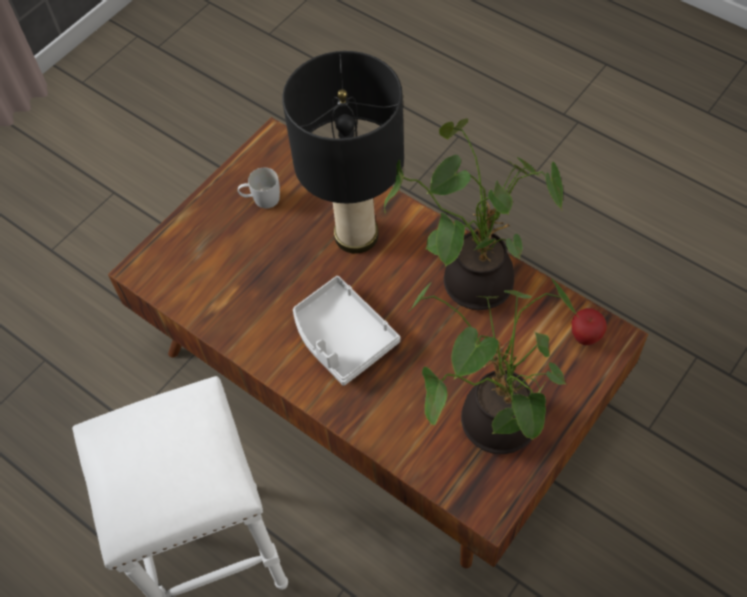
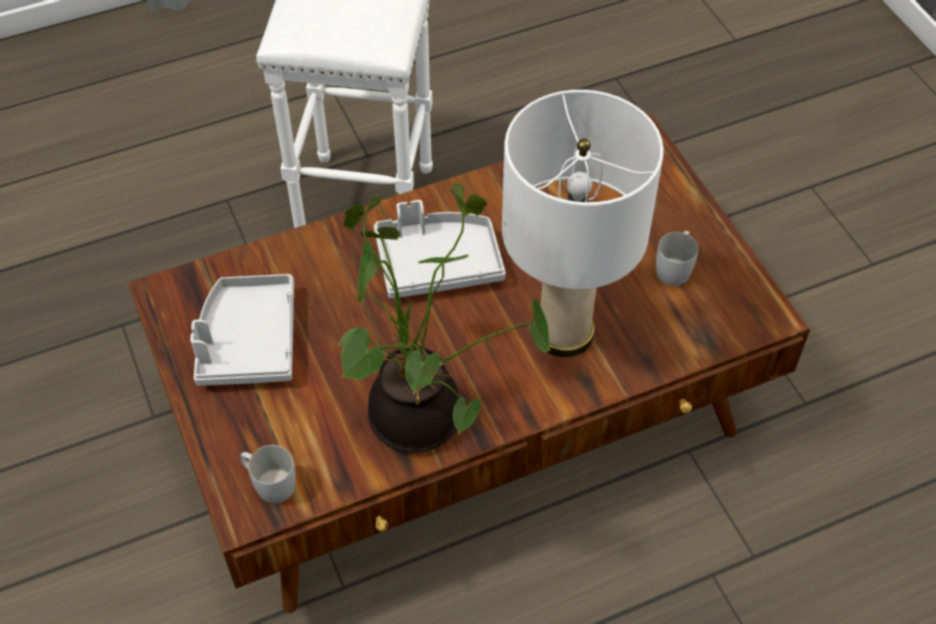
camera: 115 degrees right, 5 degrees down
(355, 235) = (564, 332): black table lamp -> white table lamp
(491, 420) = (248, 341): potted plant -> grey tray
(585, 337) = (269, 483): apple -> white mug

